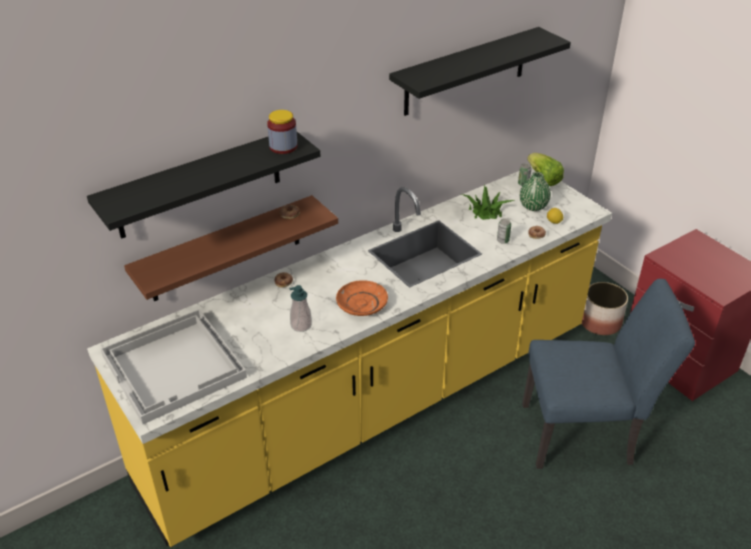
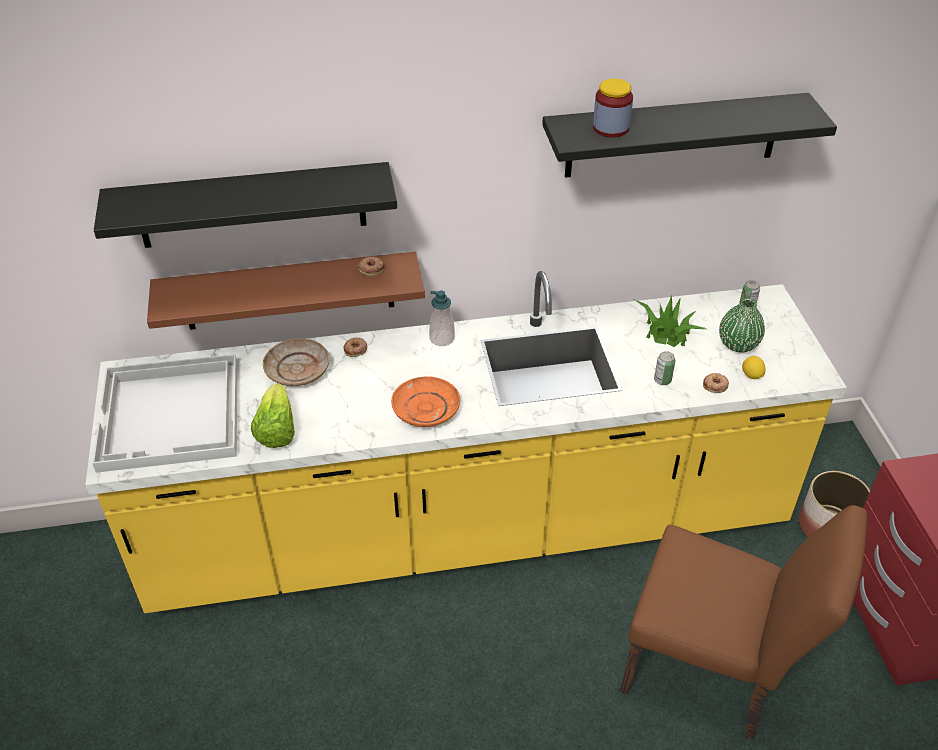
camera: 25 degrees right, 5 degrees up
(250, 307) = (298, 370): none -> beige plate
(283, 147) = (356, 184): jar -> jar (610, 128)
(301, 325) = (338, 412): soap dispenser -> soap dispenser (442, 338)
(543, 178) = (780, 308): lettuce -> lettuce (276, 430)
(586, 434) = (714, 672): blue chair -> brown chair

